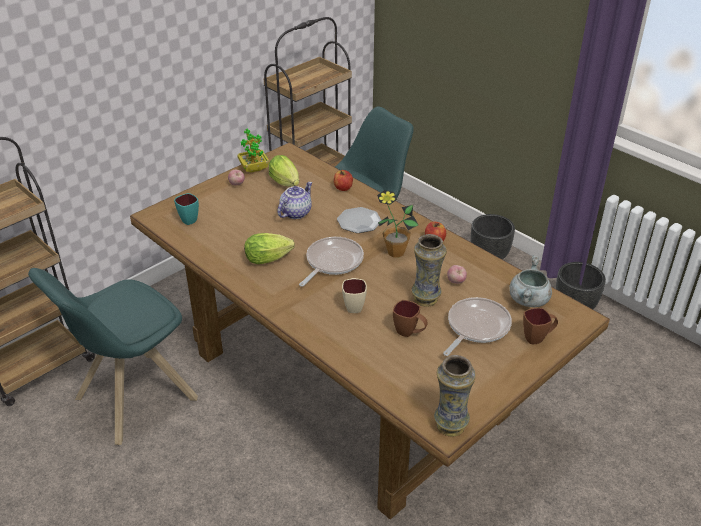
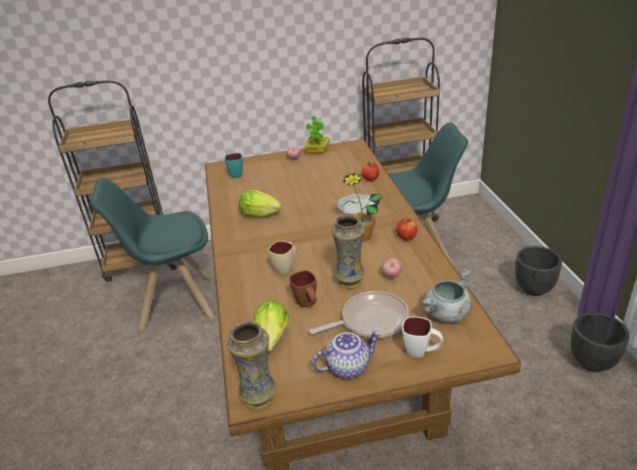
camera: 35 degrees right, 5 degrees down
(286, 184) = (329, 166): lettuce -> lettuce (272, 340)
(295, 213) = (315, 187): teapot -> teapot (348, 366)
(332, 262) = (304, 230): frying pan -> none
(538, 338) = (421, 352): brown mug -> white mug

